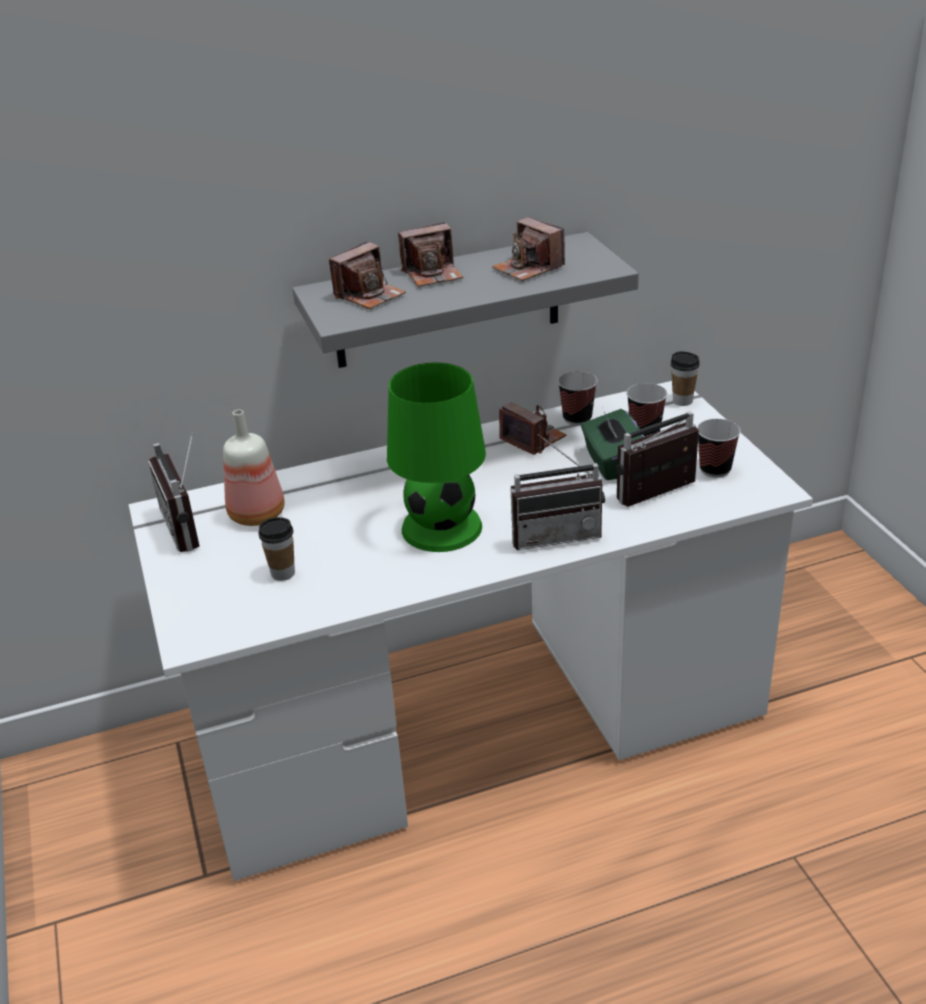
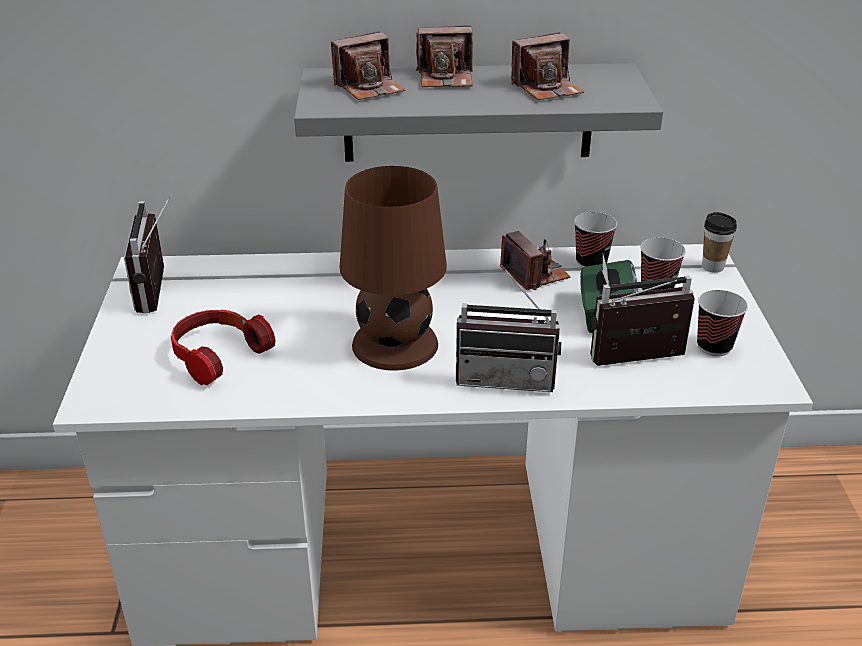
camera: 15 degrees right, 0 degrees up
(256, 513) = (227, 291): bottle -> none
(283, 573) = (217, 355): cup -> headphones
(440, 527) = (394, 343): green table lamp -> brown table lamp
(528, 268) = (547, 88): camera -> camera turned 90 degrees counterclockwise

